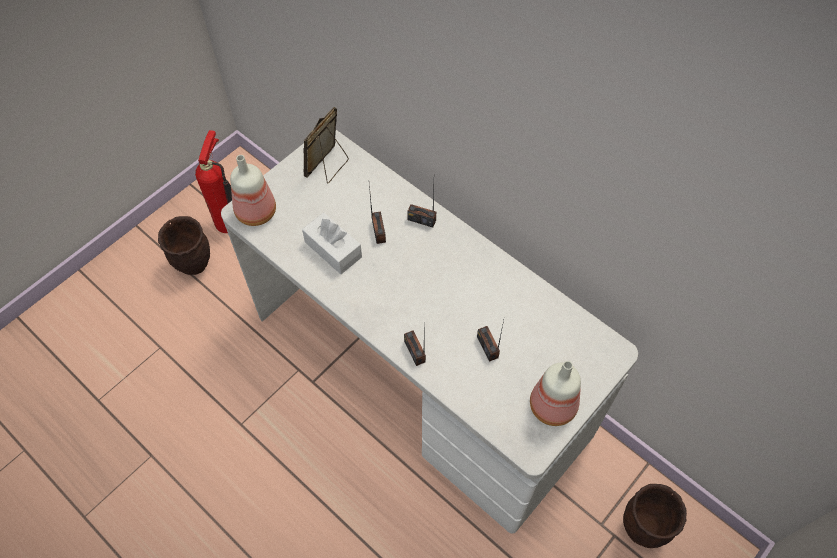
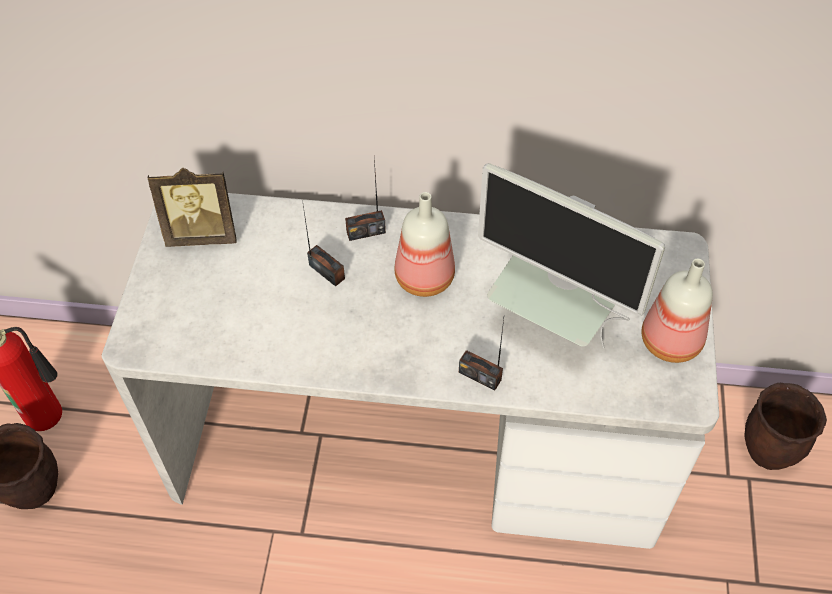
camera: 35 degrees left, 5 degrees down
(255, 213) = (152, 336): bottle -> bottle (424, 279)
(328, 167) = (203, 234): picture frame -> picture frame turned 90 degrees counterclockwise
(333, 249) = (288, 322): white tissue box -> none
(487, 347) = (553, 322): radio -> monitor

